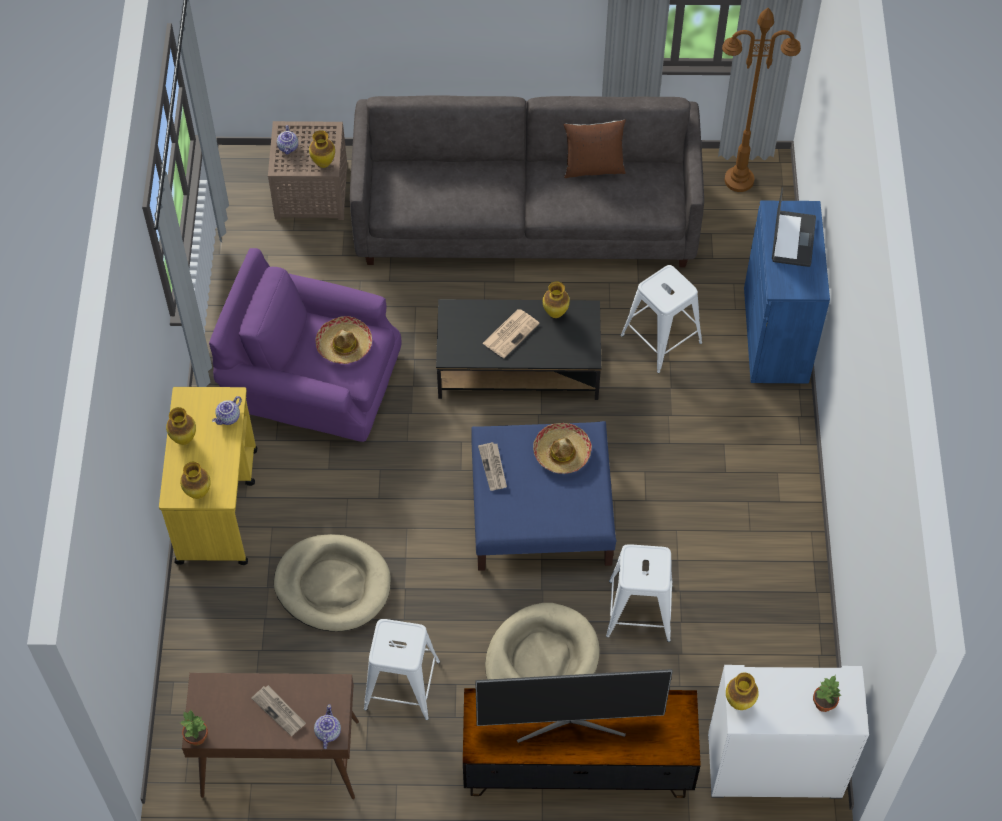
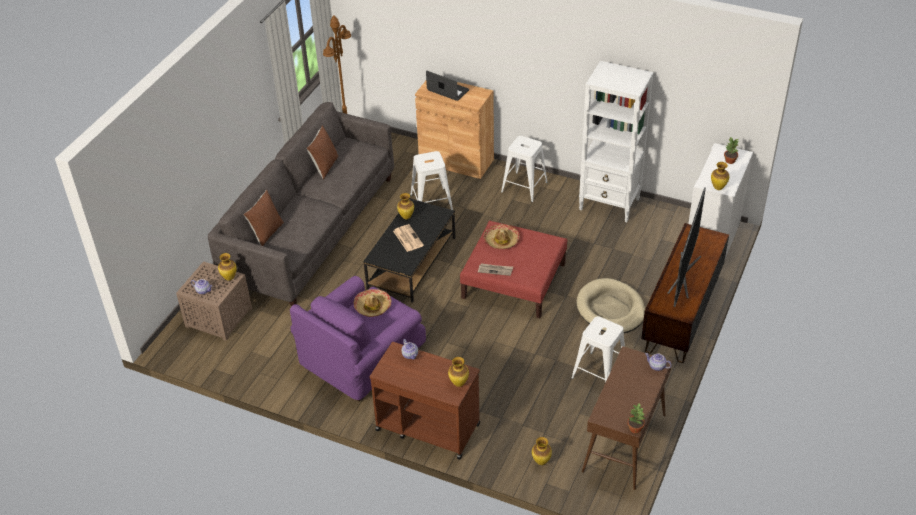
camera: 65 degrees left, 15 degrees down
(184, 440) = (414, 380): vase -> vase (541, 461)
(217, 505) = (427, 427): yellow cart -> brown cart
(279, 711) = (633, 384): newspaper -> none
(333, 585) = (516, 386): beige dog bed -> none
(421, 163) = (266, 233): none -> brown pillow
(542, 510) = (514, 281): blue ottoman -> red ottoman
(639, 610) = (598, 262): white stool -> white stool (524, 187)
(775, 335) = (456, 161): blue cabinet -> brown cabinet
(786, 585) = (610, 204): none -> white bookcase

